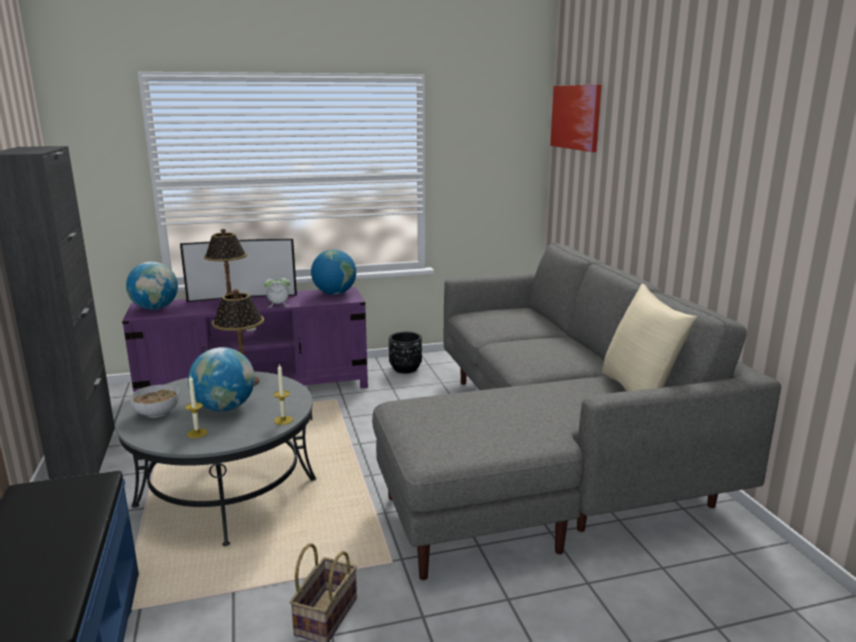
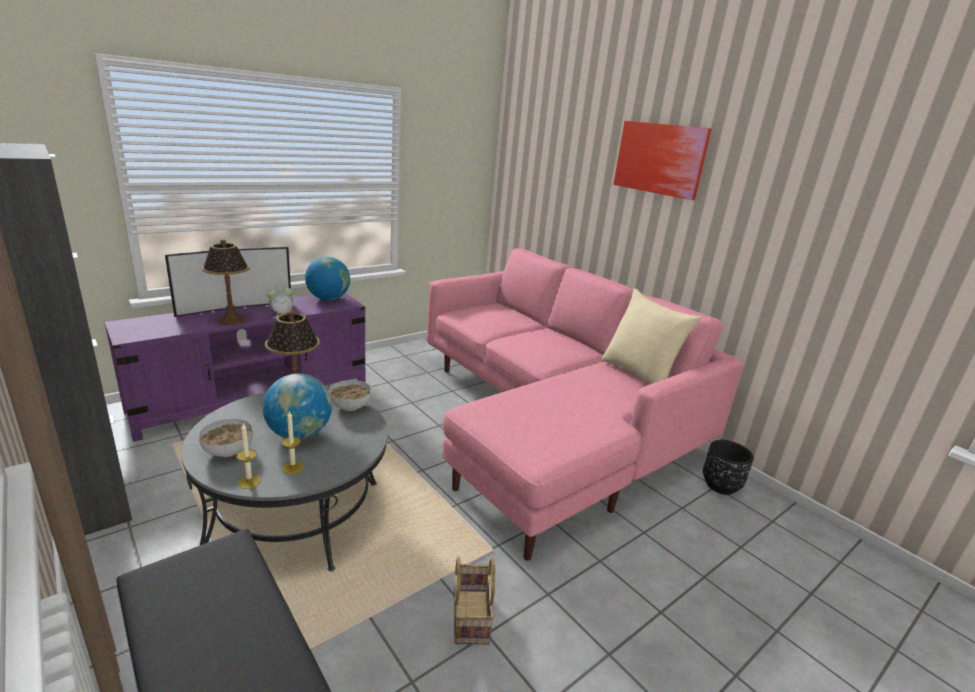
camera: 25 degrees left, 5 degrees up
(155, 308) = (143, 327): globe -> none
(283, 420) = (370, 439): candle -> candle (249, 482)
(289, 391) = (350, 406): none -> bowl
(405, 369) = (388, 362): black planter -> black planter (720, 485)
(548, 451) = (548, 424): grey sofa -> pink sofa
(576, 117) = (530, 140): picture -> picture (660, 159)

